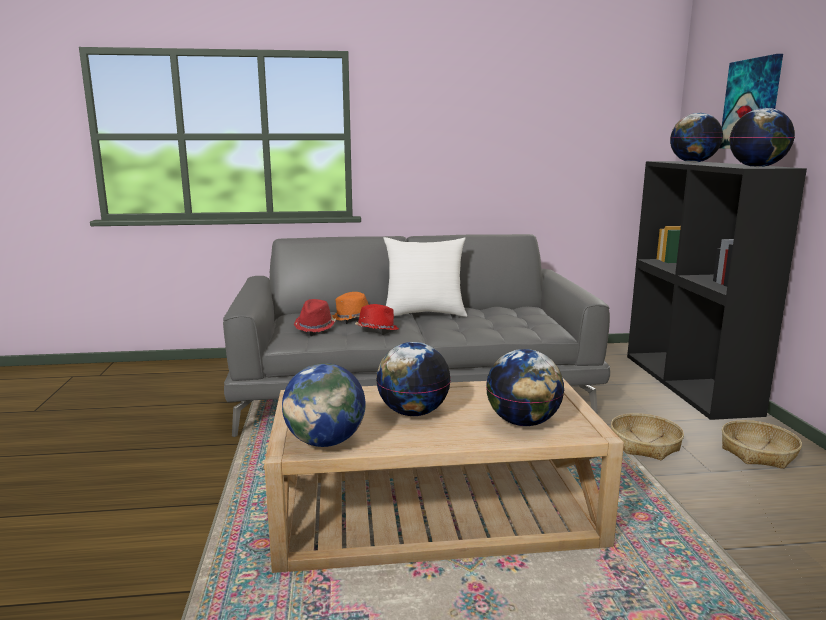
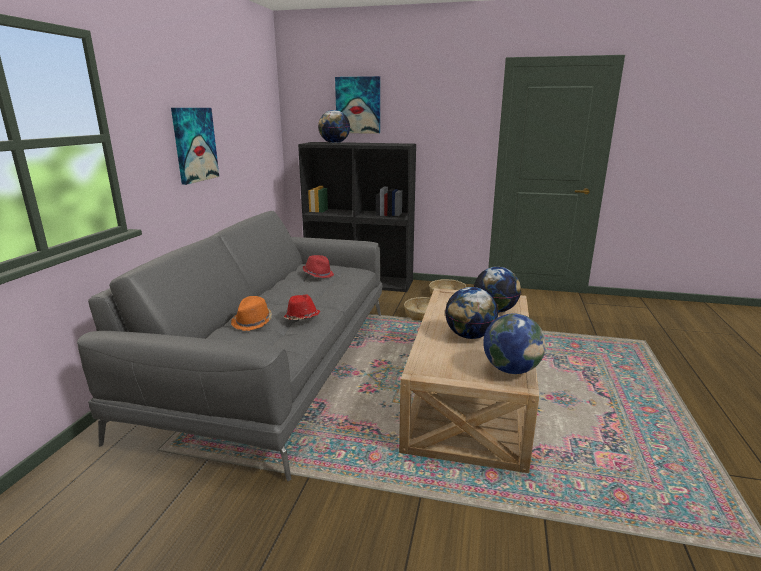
camera: 70 degrees left, 5 degrees up
(315, 326) = (260, 340): red hat -> red hat (318, 274)
(424, 313) = (272, 296): white pillow -> none
(467, 150) = (194, 144): none -> picture
(757, 167) = (400, 144): globe -> none

